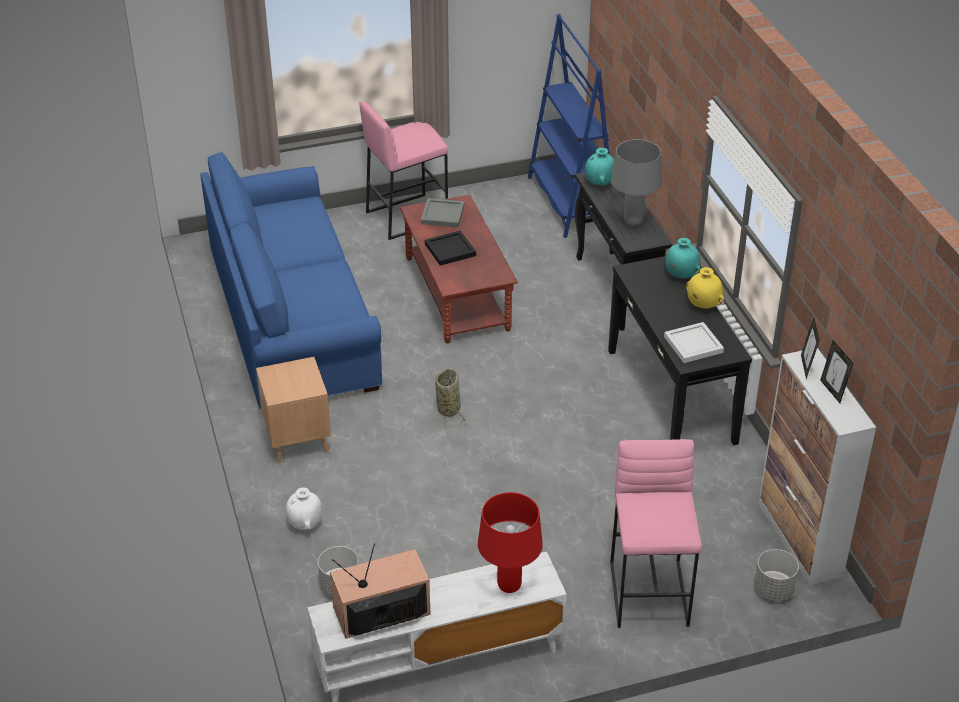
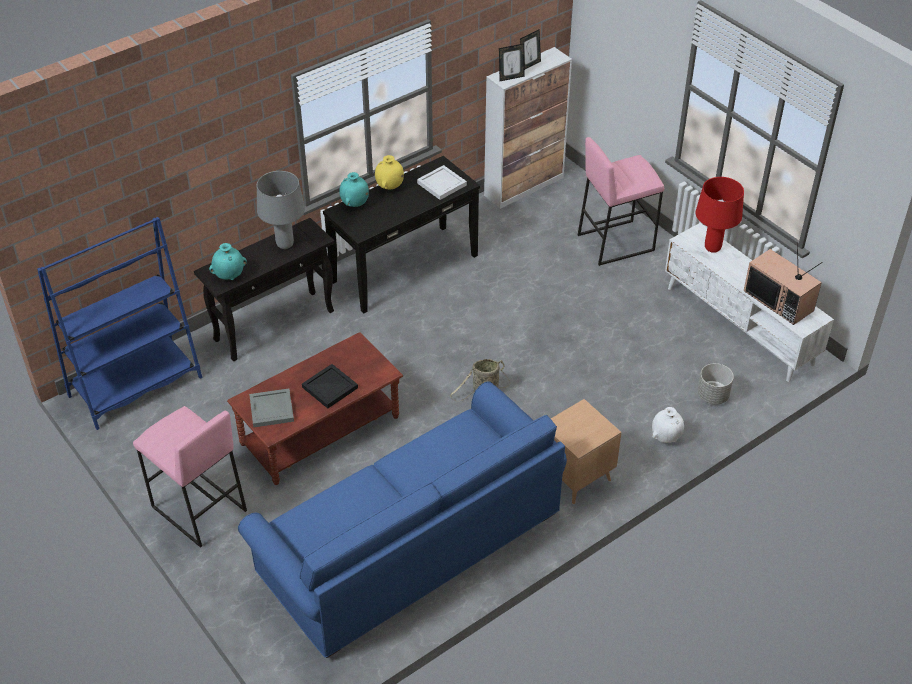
camera: 110 degrees left, 5 degrees up
(773, 590) = (577, 191): grey planter -> none

